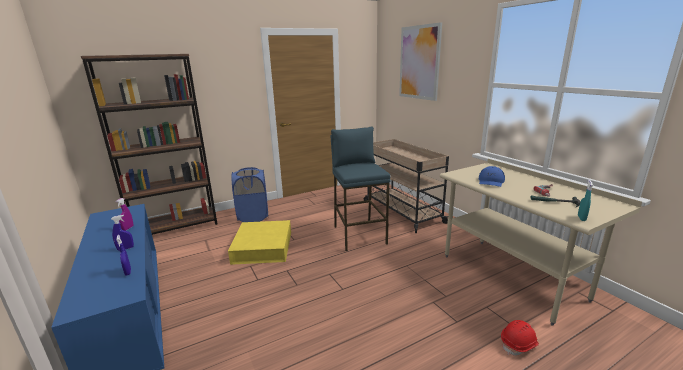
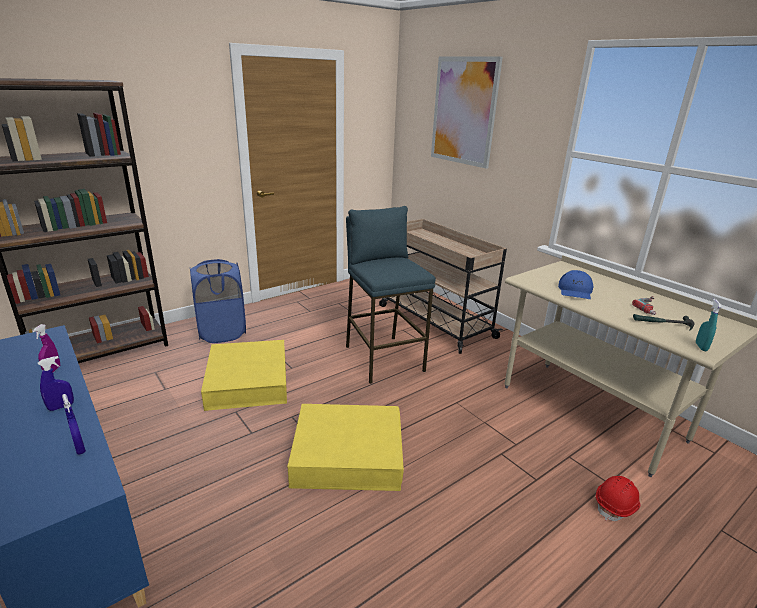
camera: 10 degrees left, 5 degrees up
(319, 296) = (347, 454): none -> yellow storage box

